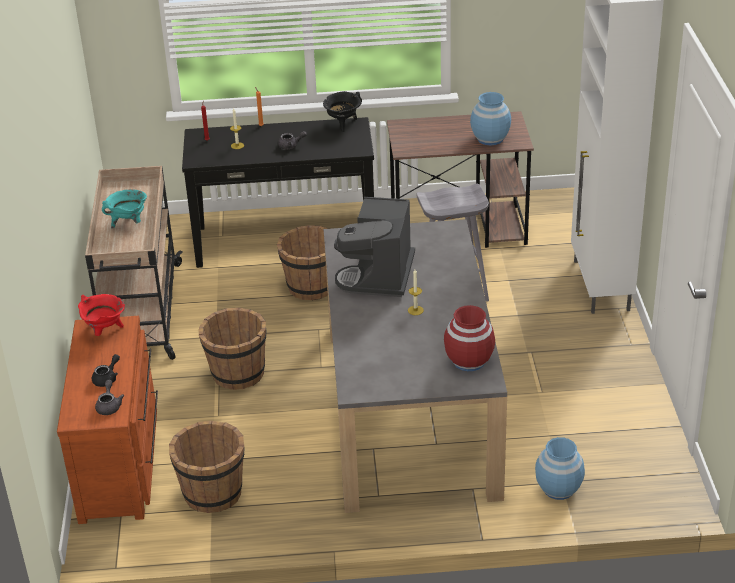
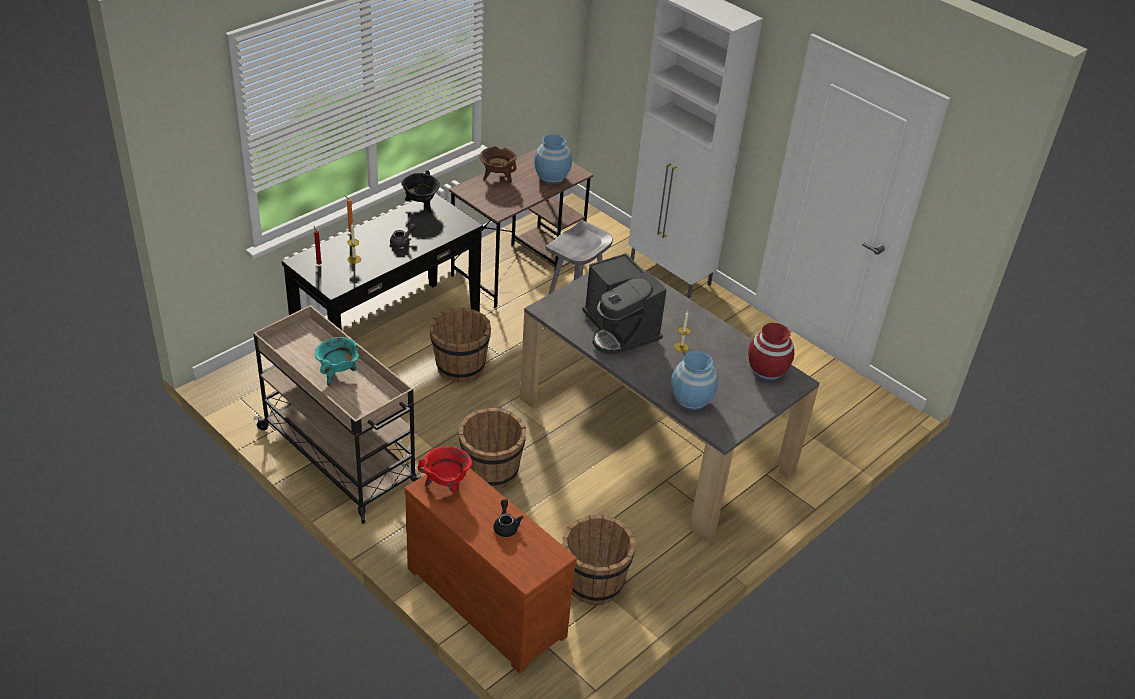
camera: 45 degrees left, 5 degrees up
(109, 406) = (540, 548): grey teapot -> none
(441, 124) = (497, 177): none -> brown cooking pot
(558, 488) = (817, 444): blue vase -> blue vase (691, 400)

